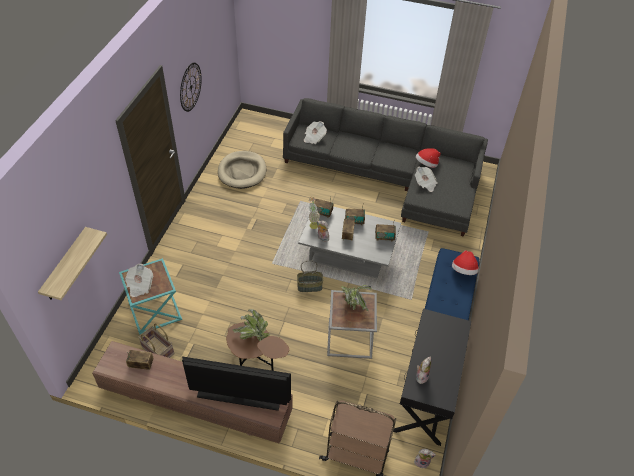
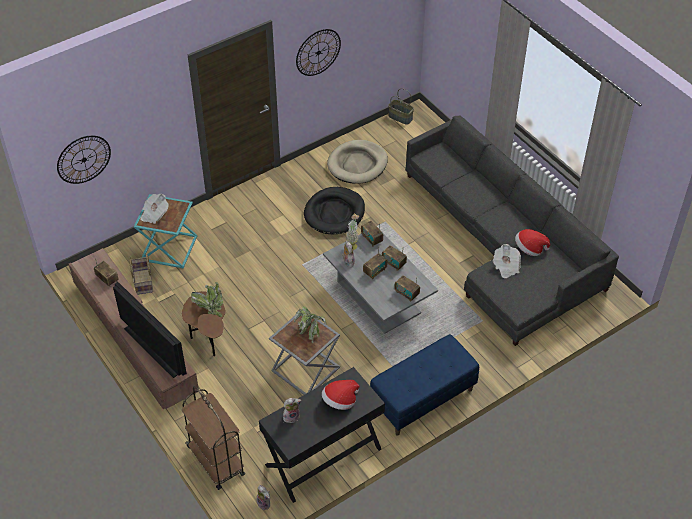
camera: 40 degrees right, 0 degrees up
(65, 265) = (84, 159): shelf -> wall clock
(259, 213) = (334, 213): none -> black dog bed
(310, 286) = (315, 304): basket -> basket (401, 117)
(314, 137) = (441, 162): newspaper -> none
(463, 271) = (448, 366): hat -> hat (340, 401)

